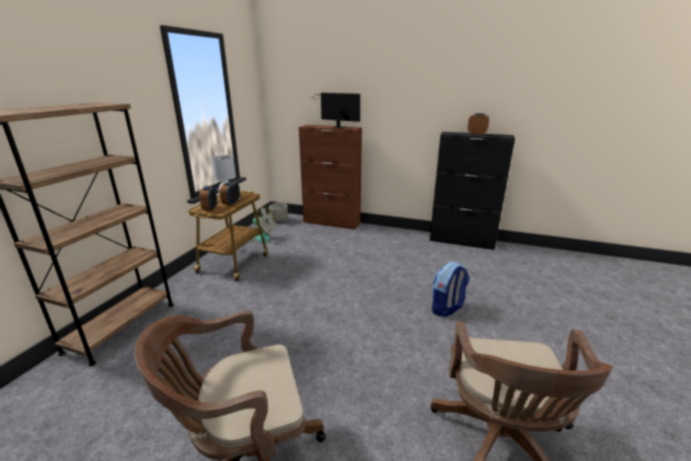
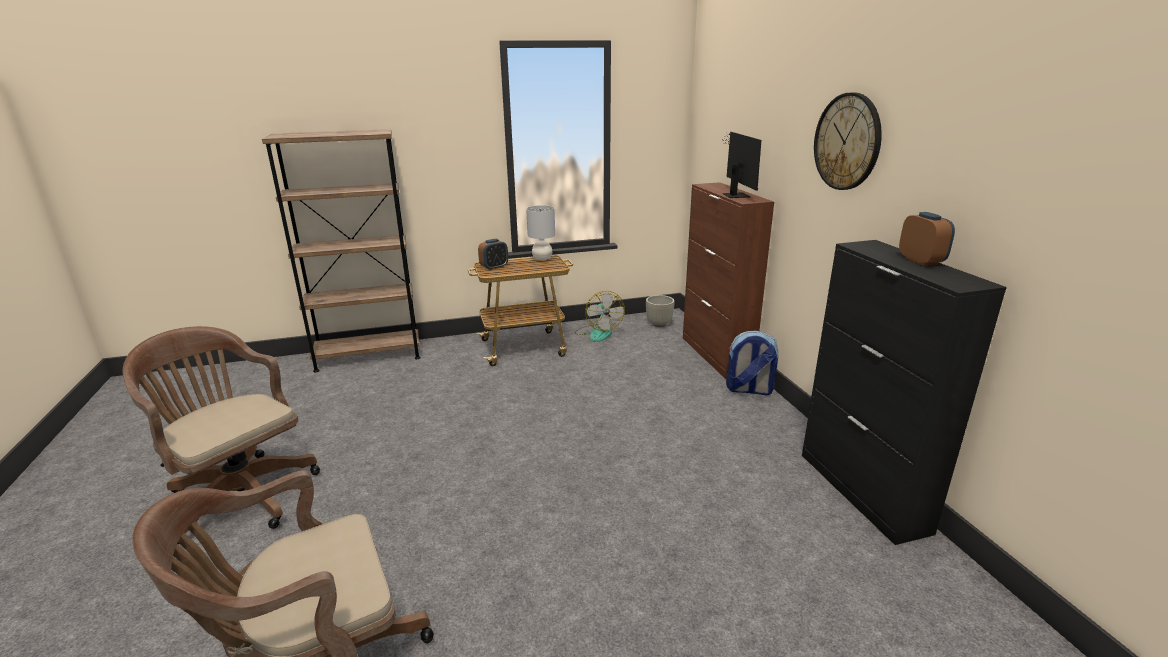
camera: 55 degrees right, 0 degrees up
(231, 203) = (521, 269): alarm clock -> none
(413, 90) = (847, 142): none -> wall clock
(447, 308) = (595, 543): backpack -> backpack (748, 390)

